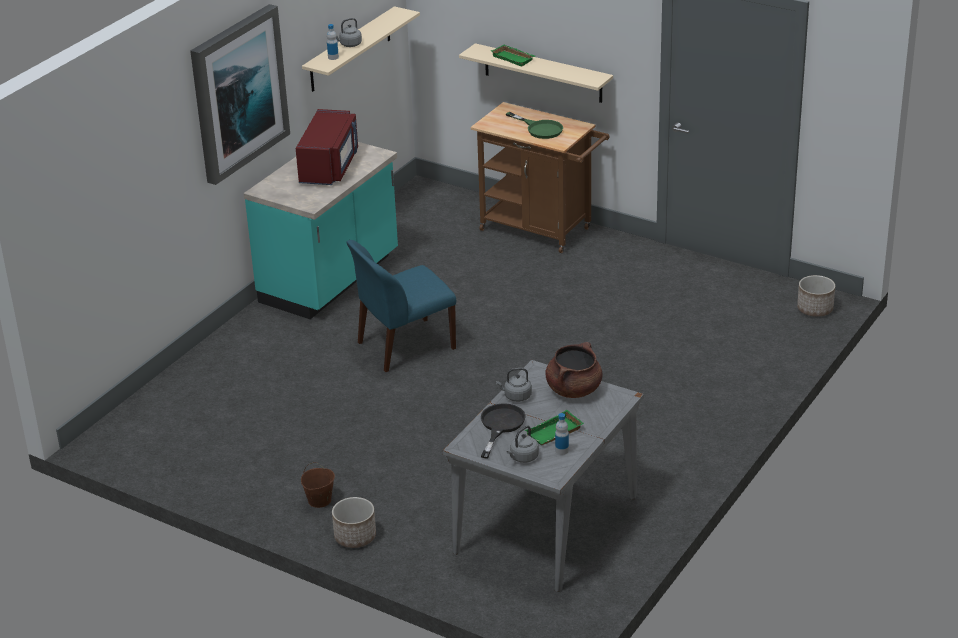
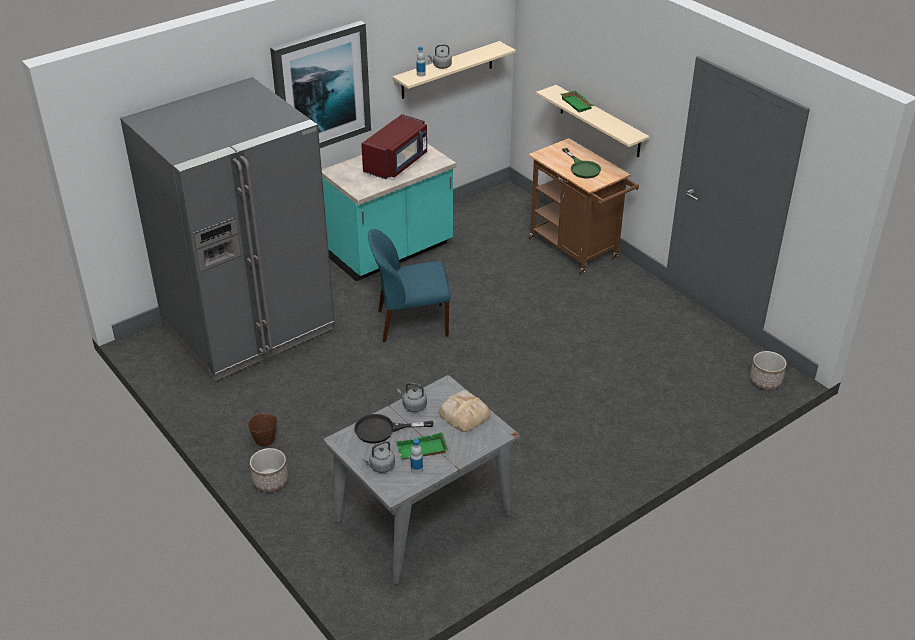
camera: 20 degrees right, 5 degrees up
(216, 396) = (248, 328): none -> grey fridge
(500, 426) = (382, 430): black frying pan -> black frying pan turned 135 degrees counterclockwise
(574, 390) = (464, 413): brown cooking pot -> bread

